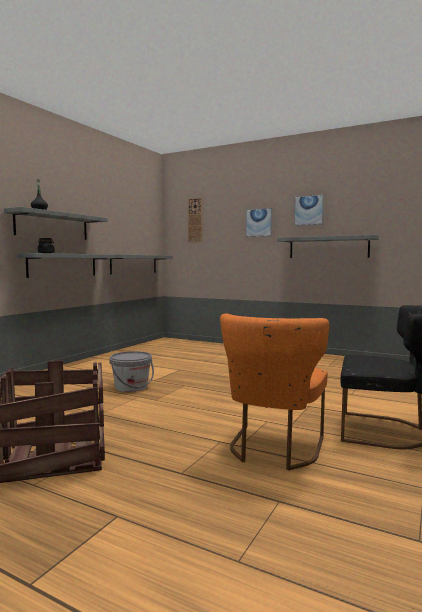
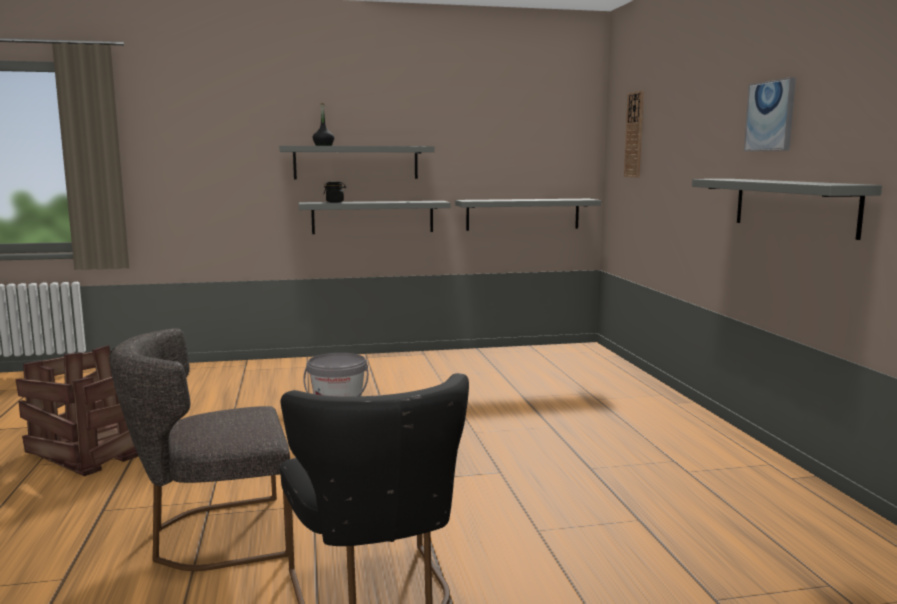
camera: 50 degrees right, 5 degrees up
(259, 222) = (703, 142): picture -> none
(273, 449) = (213, 536): orange chair -> grey chair

